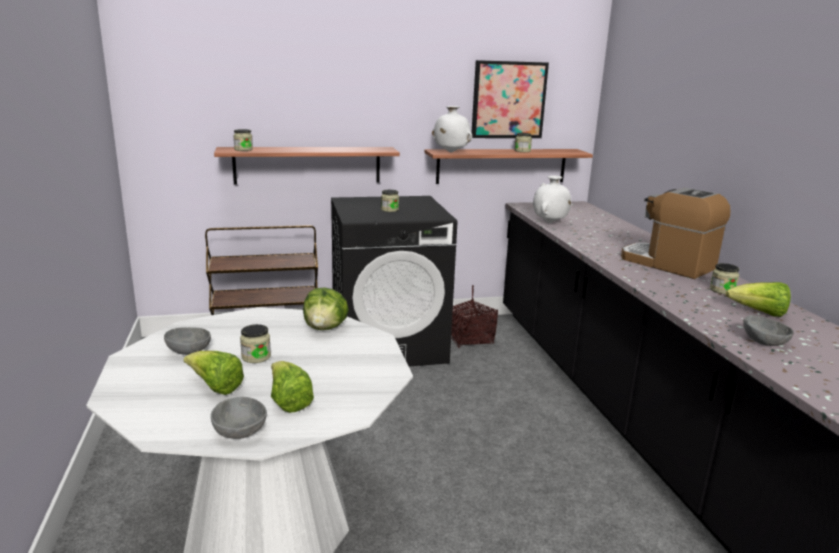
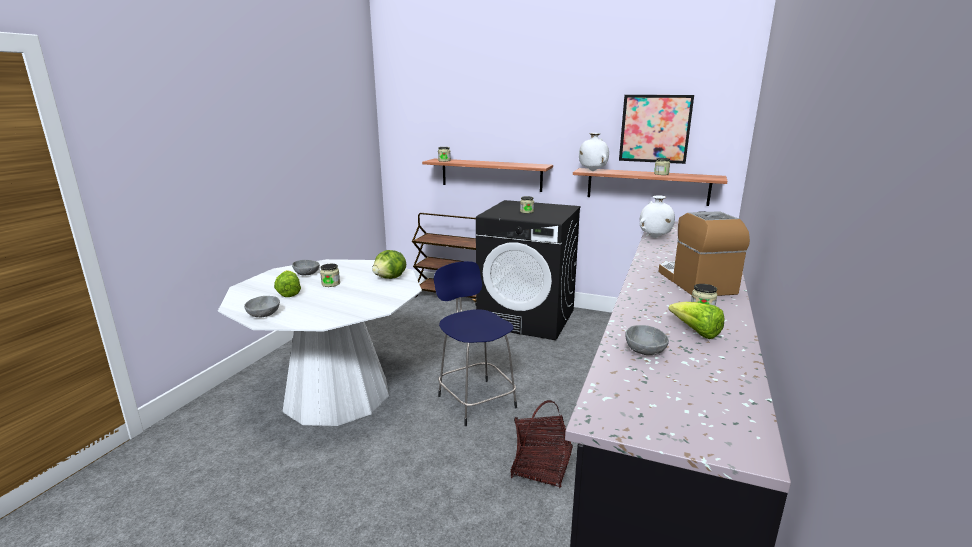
camera: 35 degrees right, 0 degrees up
(288, 401) = (307, 308): lettuce -> none
(449, 462) = (475, 400): none -> blue stool
(469, 339) = (593, 328): basket -> basket (541, 467)

